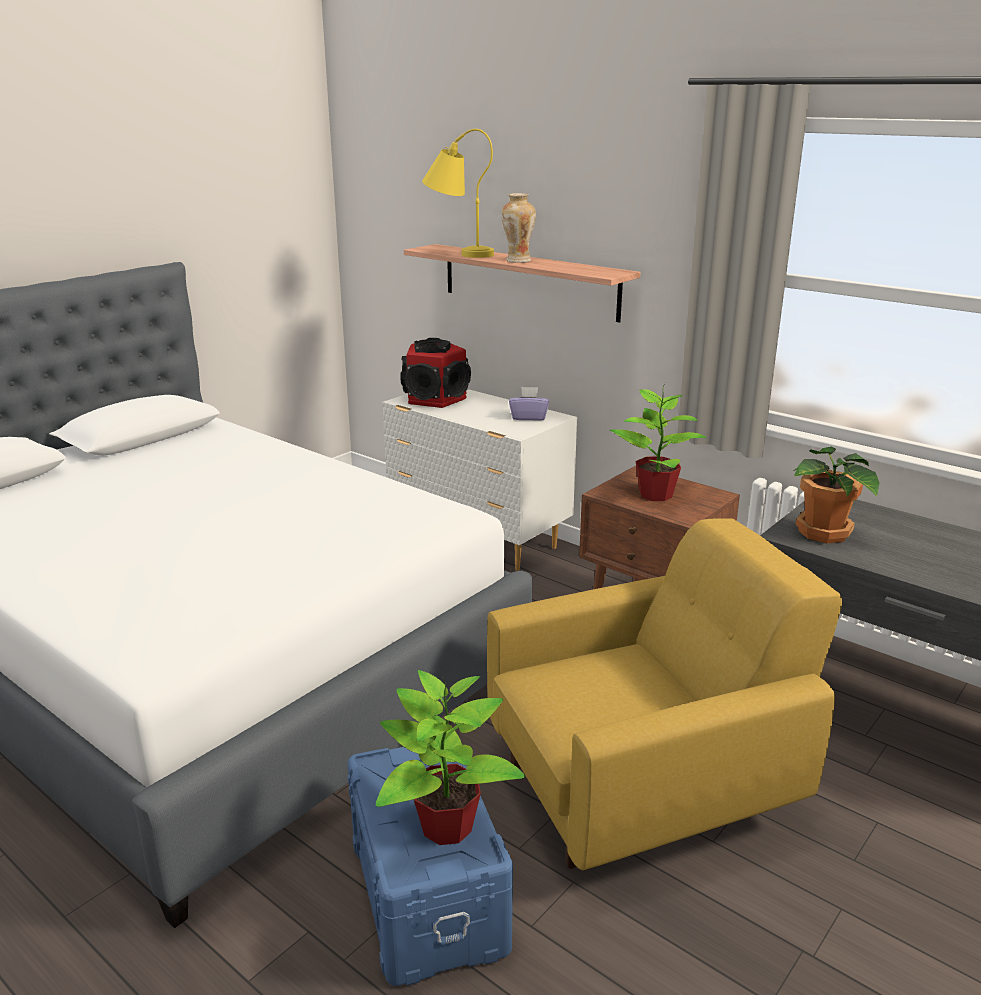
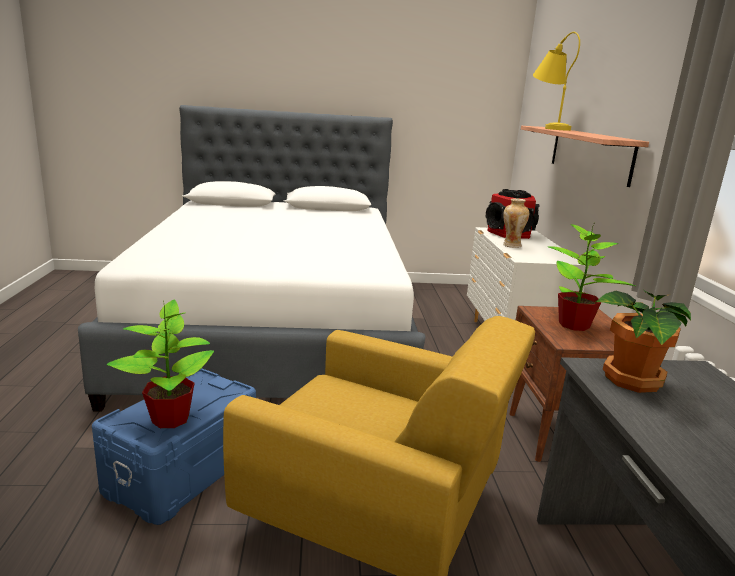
camera: 45 degrees right, 5 degrees down
(517, 261) = (573, 132): vase -> vase (511, 245)
(528, 417) = (550, 255): purple tissue box -> none

